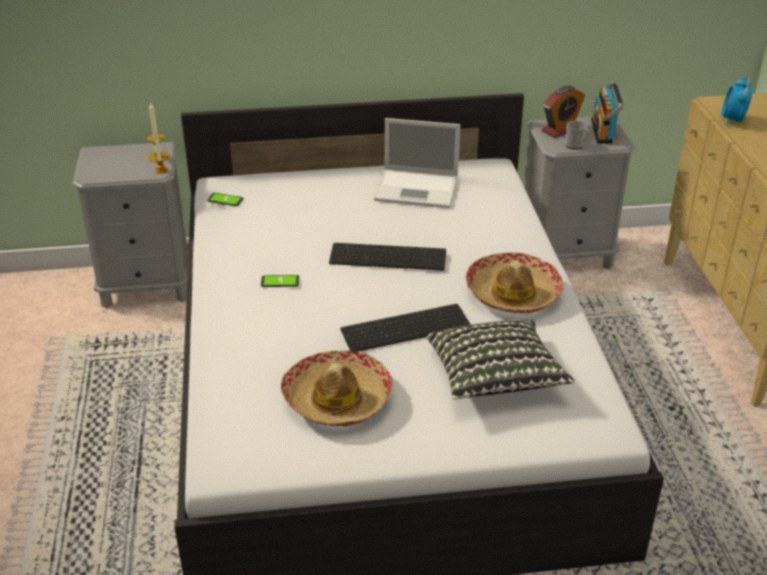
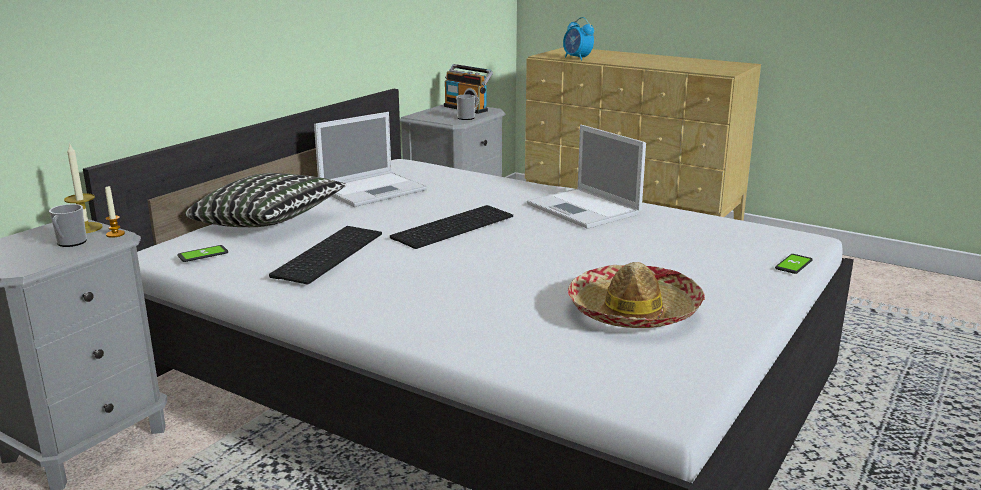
camera: 50 degrees left, 15 degrees down
(134, 167) = (70, 243): none -> mug
(280, 282) = (398, 277): phone -> phone (793, 265)
(406, 326) = (568, 253): keyboard -> keyboard (327, 253)
(494, 378) = (690, 249): pillow -> pillow (268, 223)
(513, 293) = (585, 209): hat -> laptop
(560, 130) = (436, 115): alarm clock -> none

